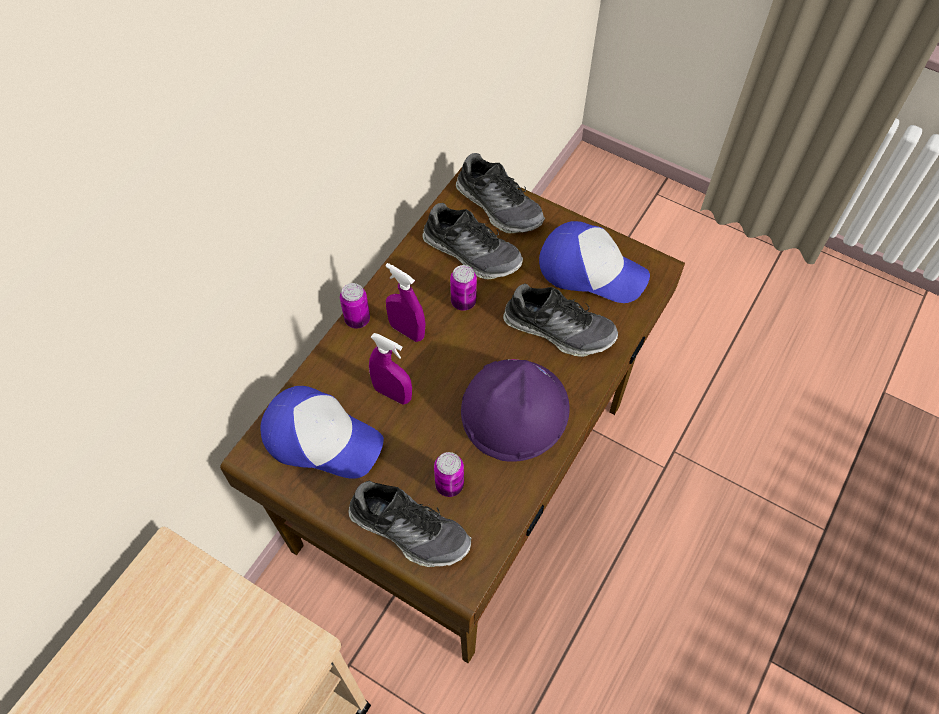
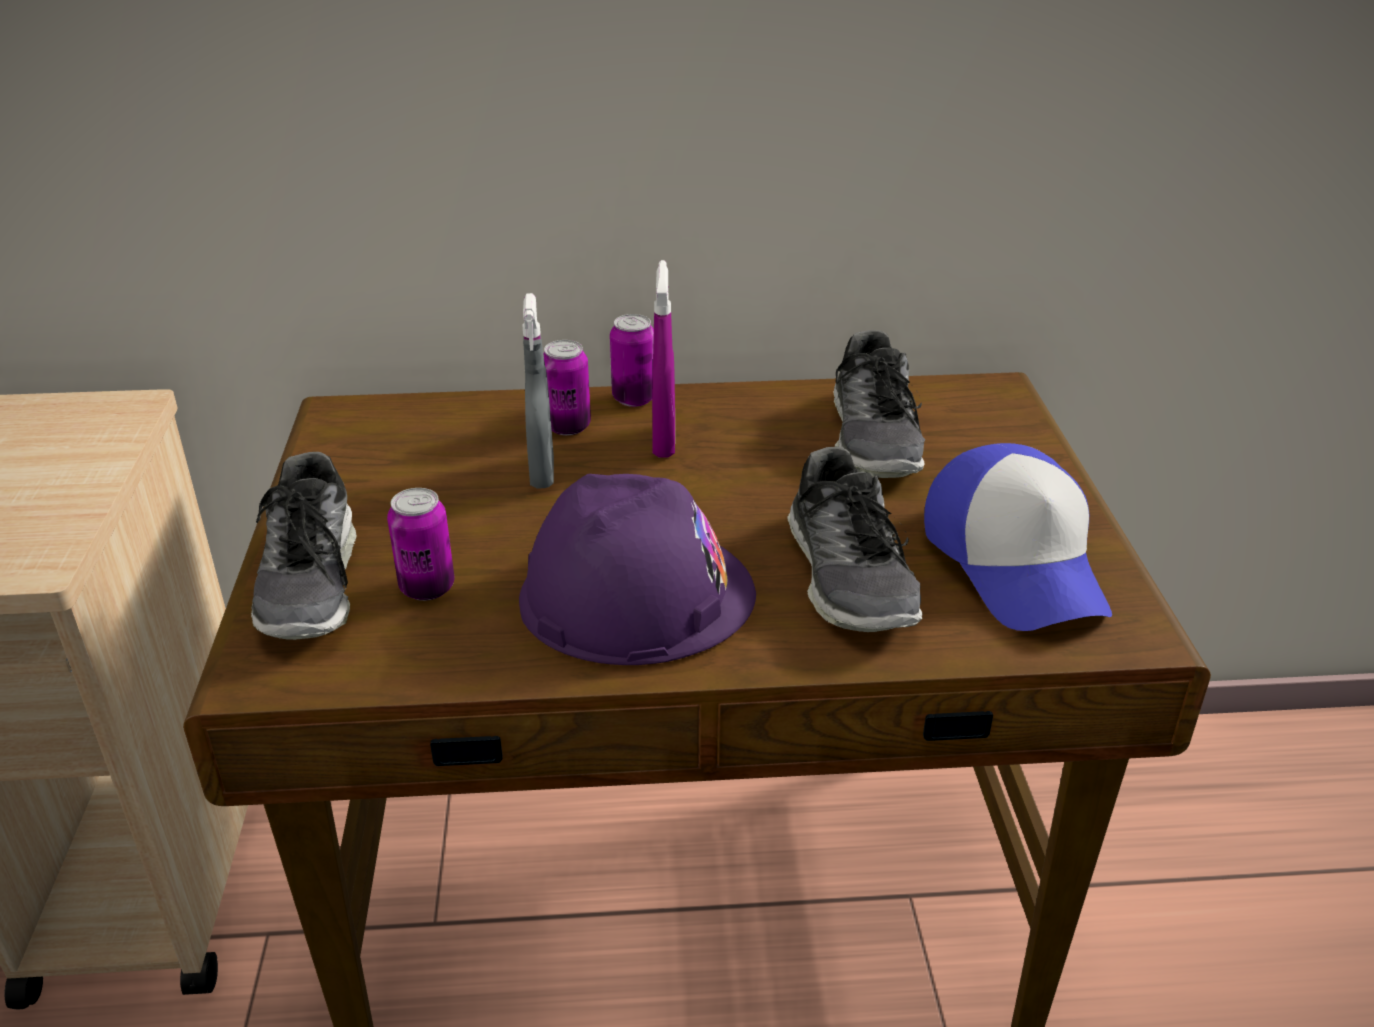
camera: 55 degrees right, 25 degrees down
(322, 438) = (409, 448): cap -> none
(392, 394) = (542, 473): purple spray bottle -> grey spray bottle
(463, 302) = (777, 466): can -> can (568, 427)
(499, 206) = (994, 427): shoe -> none

